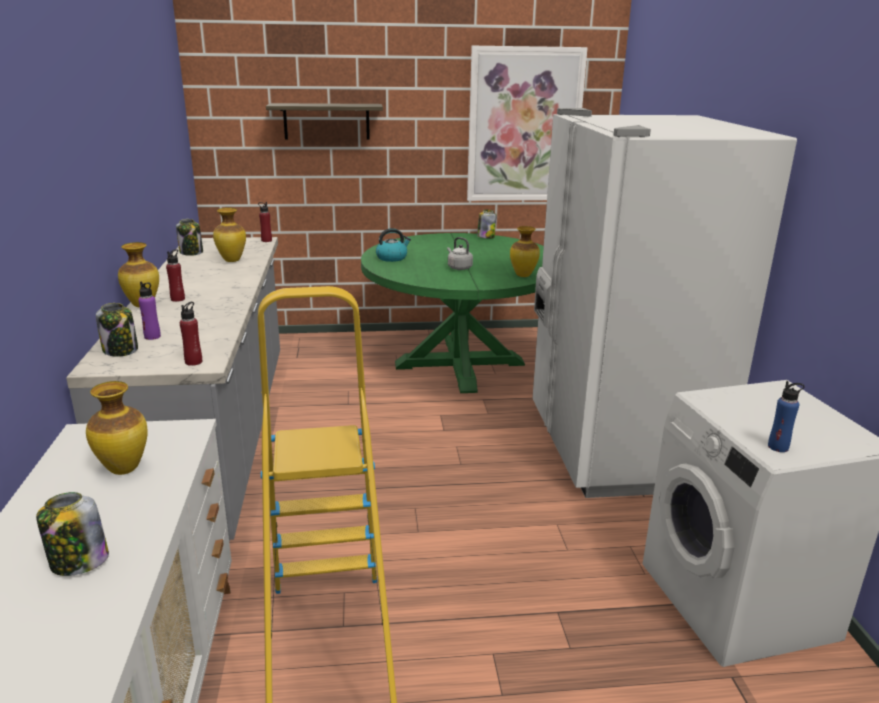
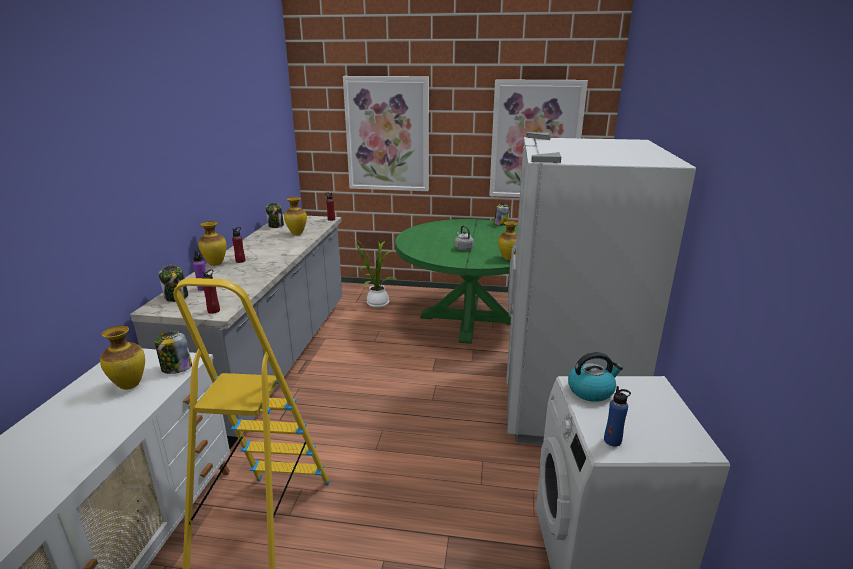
camera: 15 degrees right, 0 degrees up
(78, 562) = (54, 452): jar -> jar (176, 368)
(325, 356) = (376, 303): none -> potted plant
(326, 121) = (387, 134): shelf -> picture
(392, 258) = (419, 237): kettle -> kettle (591, 390)

